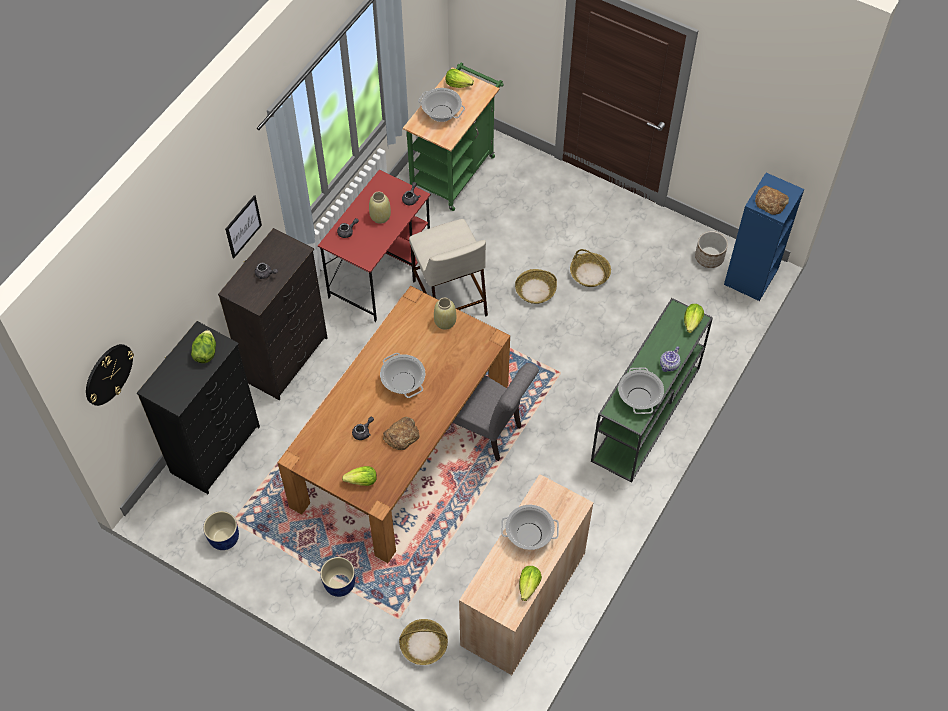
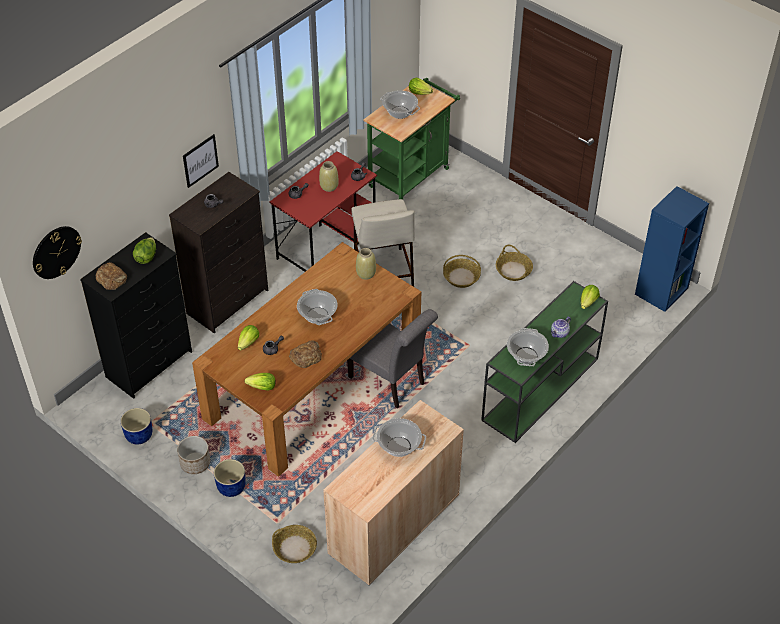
camera: 10 degrees right, 10 degrees down
(529, 585) = (389, 487): lettuce -> lettuce (248, 343)
(709, 257) = (625, 271): planter -> planter (195, 463)
(771, 202) = (676, 209): bread -> bread (112, 278)

